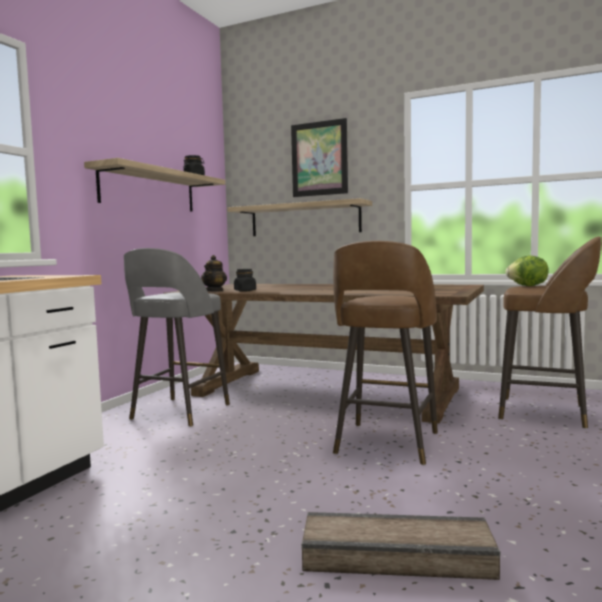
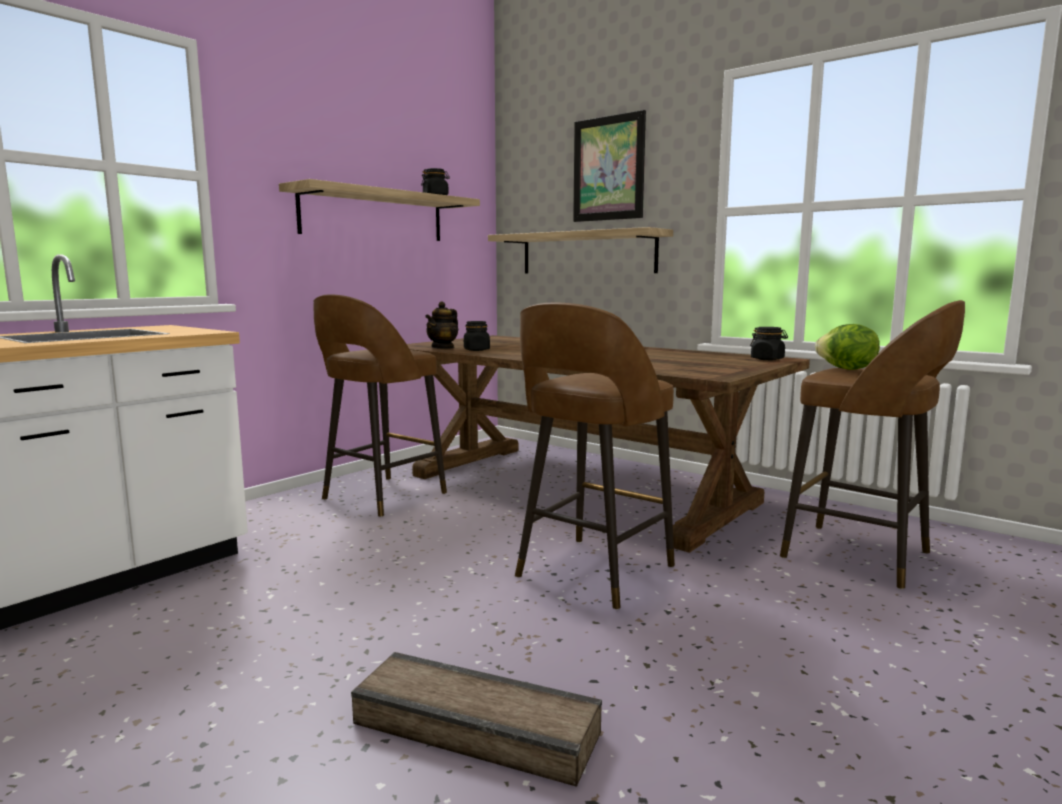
camera: 15 degrees right, 5 degrees up
(178, 413) = (381, 497): grey stool -> brown stool
(459, 285) = (767, 359): none -> black jar

